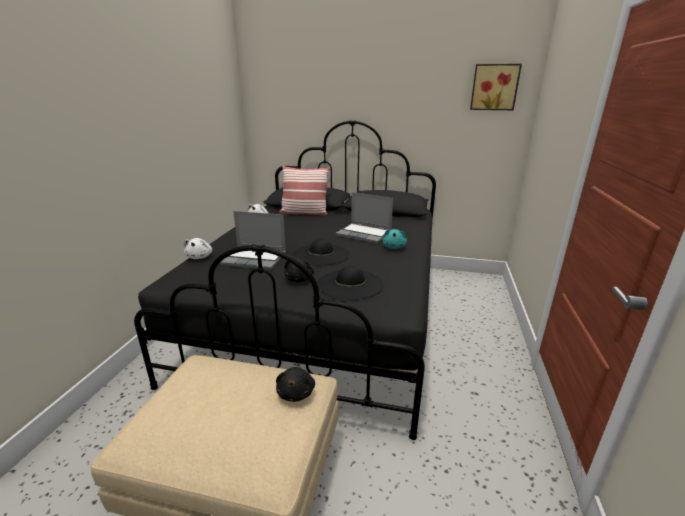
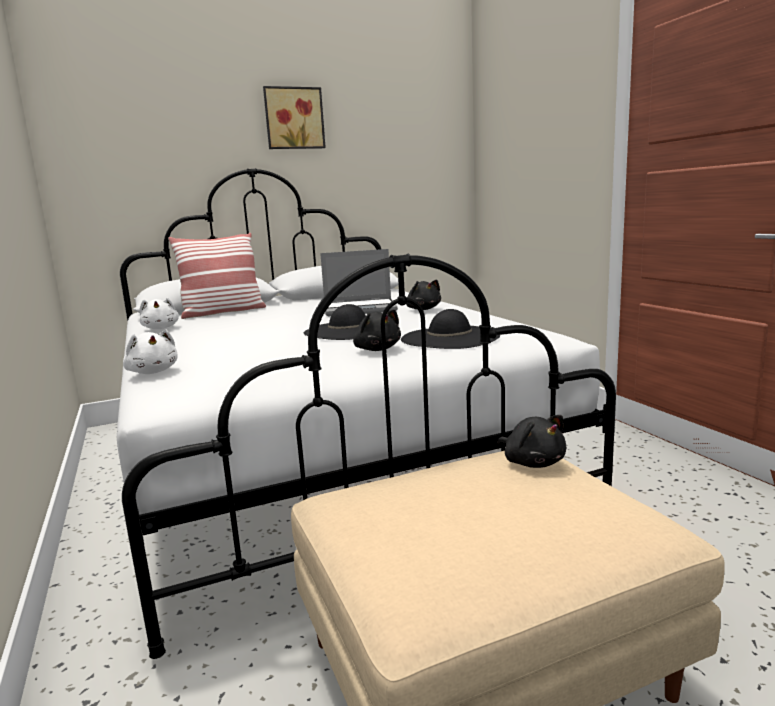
camera: 35 degrees left, 10 degrees down
(255, 259) = (261, 352): laptop -> none
(324, 314) = (323, 457): black bed -> white bed
(394, 247) = (423, 309): turquoise plush toy -> black plush toy
(494, 87) = (427, 120): picture -> picture (294, 118)

